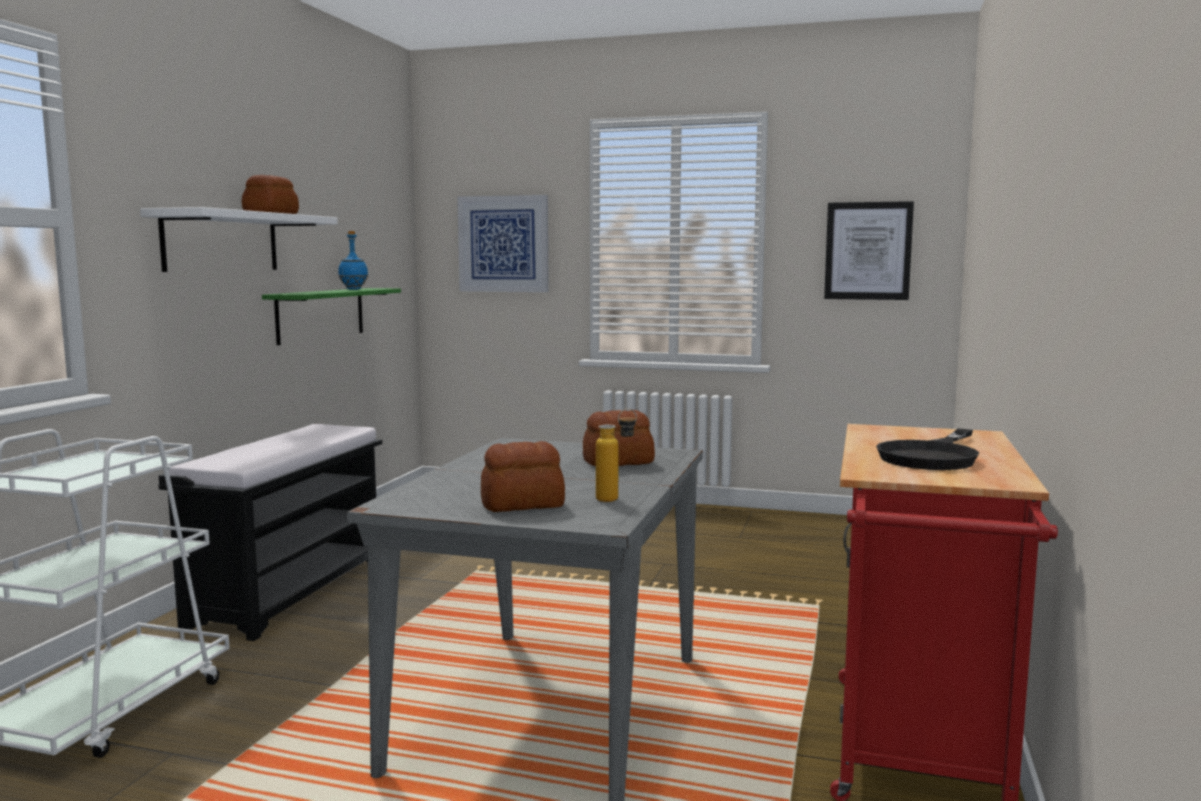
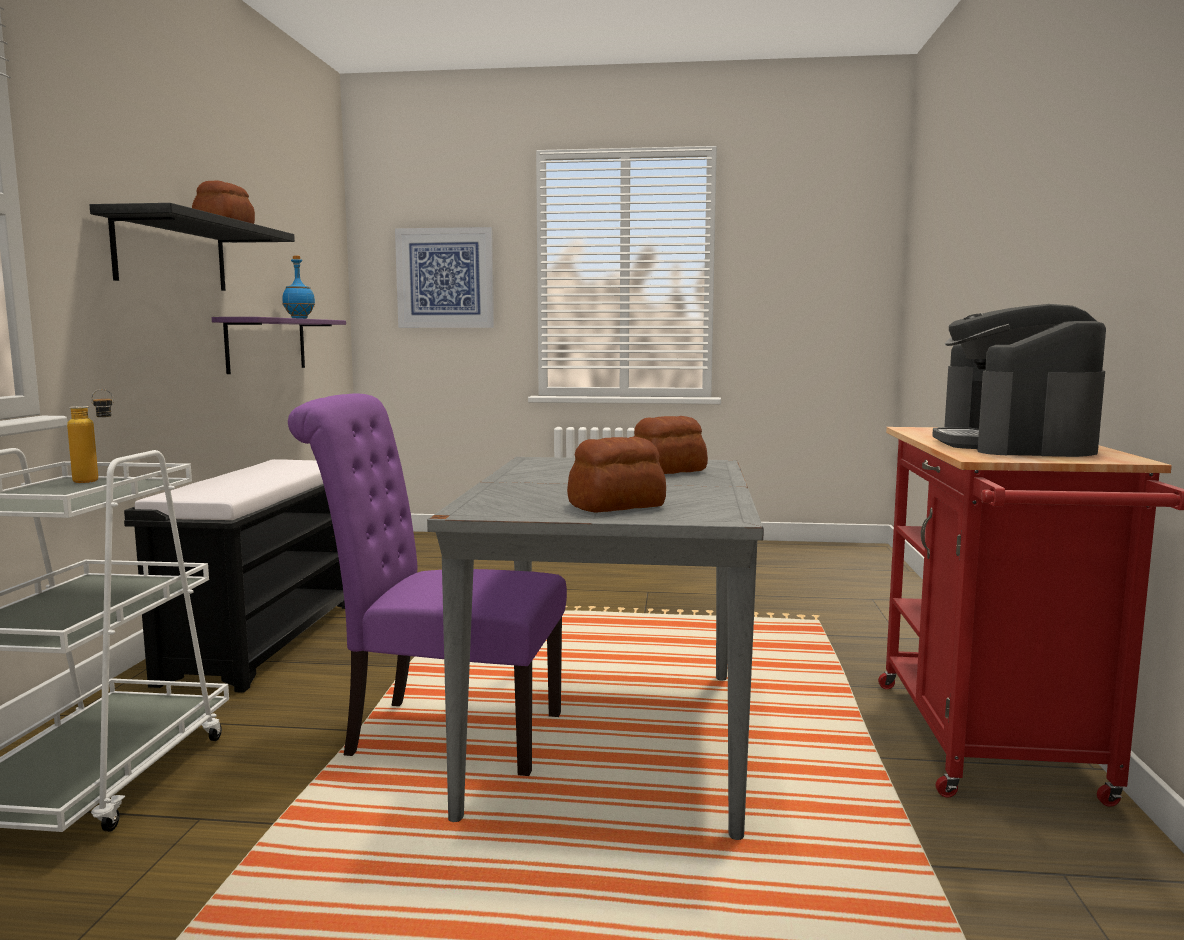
camera: 10 degrees left, 0 degrees up
(221, 242) = (172, 254): white shelf -> black shelf
(321, 314) = (267, 344): green shelf -> purple shelf
(403, 695) = (442, 734): none -> purple chair
(616, 499) = (707, 498): bottle -> bottle (96, 480)
(868, 251) = (814, 283): picture -> none
(932, 456) = (1013, 444): black frying pan -> coffee machine

